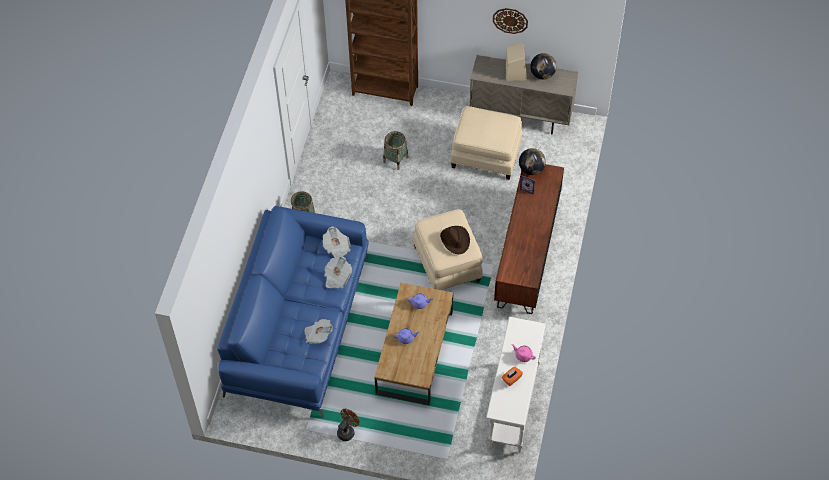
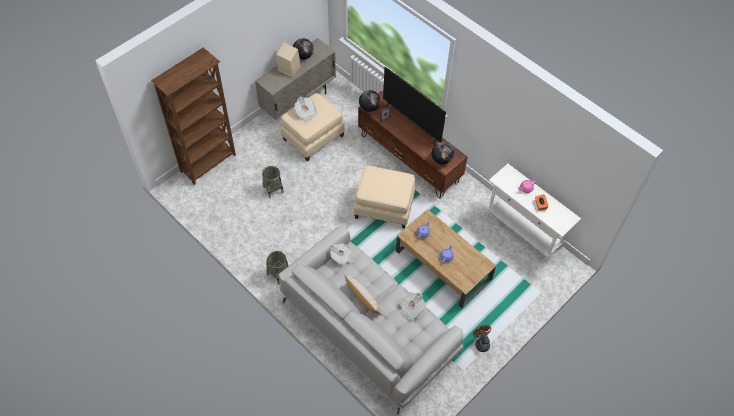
camera: 60 degrees left, 0 degrees up
(298, 324) = (368, 326): blue sofa -> grey sofa
(302, 290) = (363, 299): none -> beige pillow
(337, 277) = (368, 270): newspaper -> newspaper (306, 113)
(455, 240) = (391, 181): brown hat -> none
(510, 20) = (268, 33): wall clock -> none
(514, 267) = (441, 159): none -> globe
(542, 216) = (412, 122): none -> television

